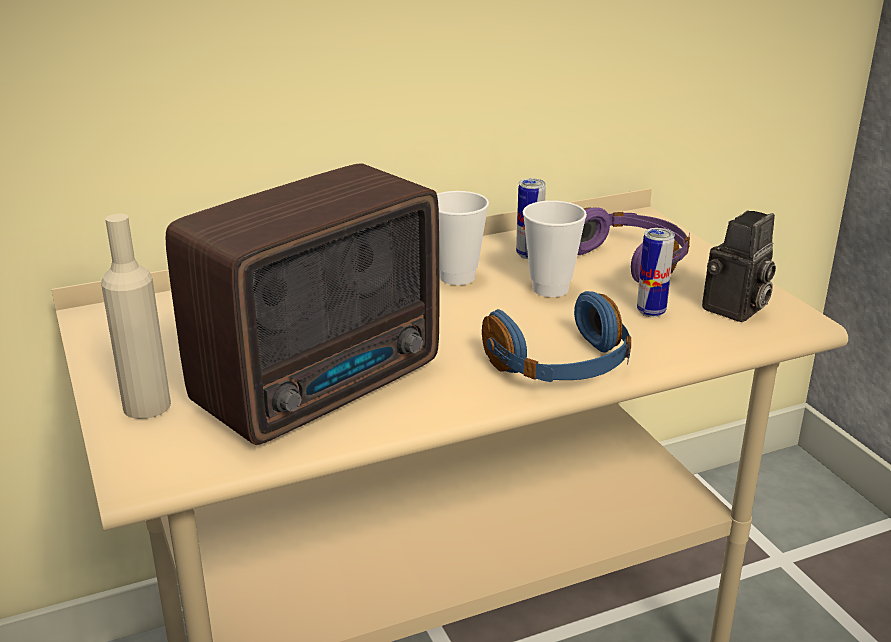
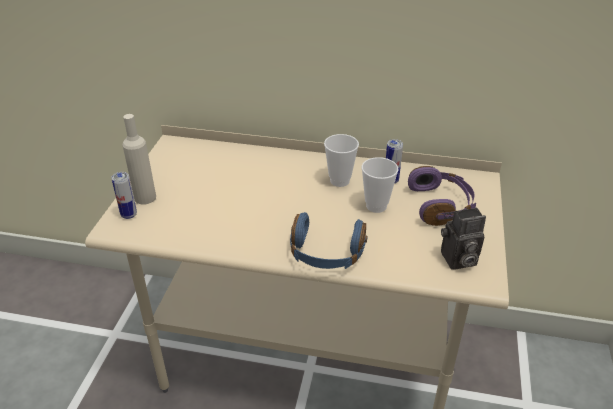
camera: 35 degrees right, 10 degrees up
(326, 385) = (217, 218): radio -> none
(651, 312) = (410, 242): can -> can (129, 215)

